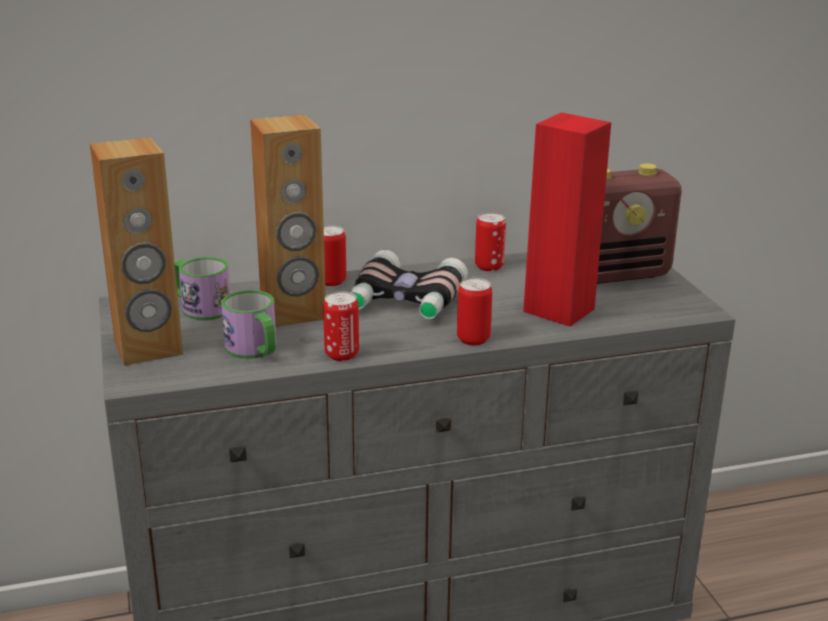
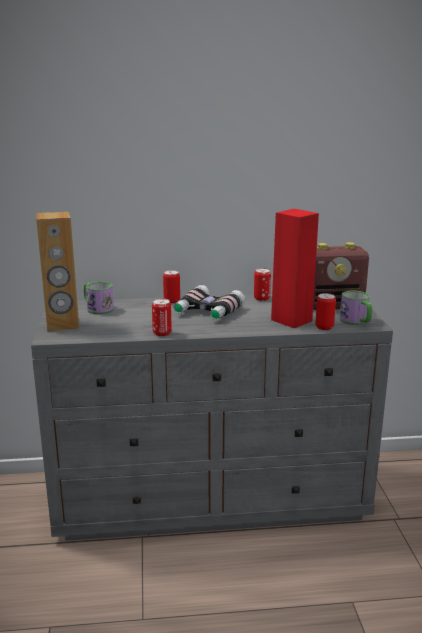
camera: 10 degrees right, 5 degrees down
(255, 350) = (117, 329): mug -> mug (356, 321)
(293, 313) = (145, 314): brown speaker -> none
(473, 339) = (237, 331): can -> can (324, 327)

